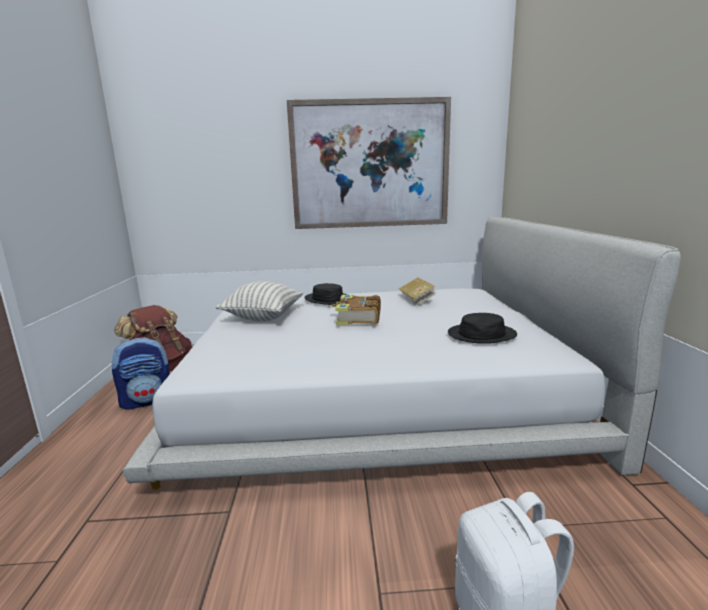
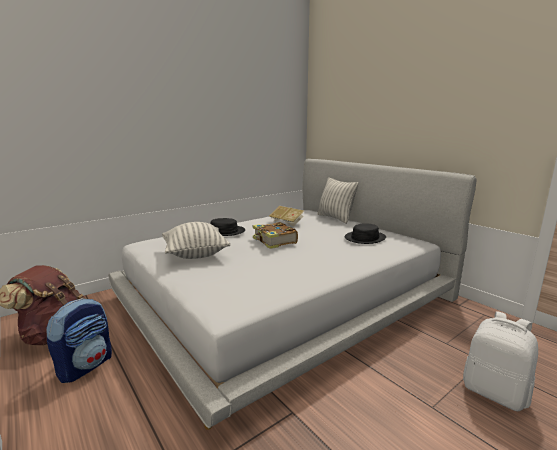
camera: 35 degrees left, 0 degrees up
(370, 165) = (223, 118): picture -> none
(493, 303) = (335, 218): none -> pillow

